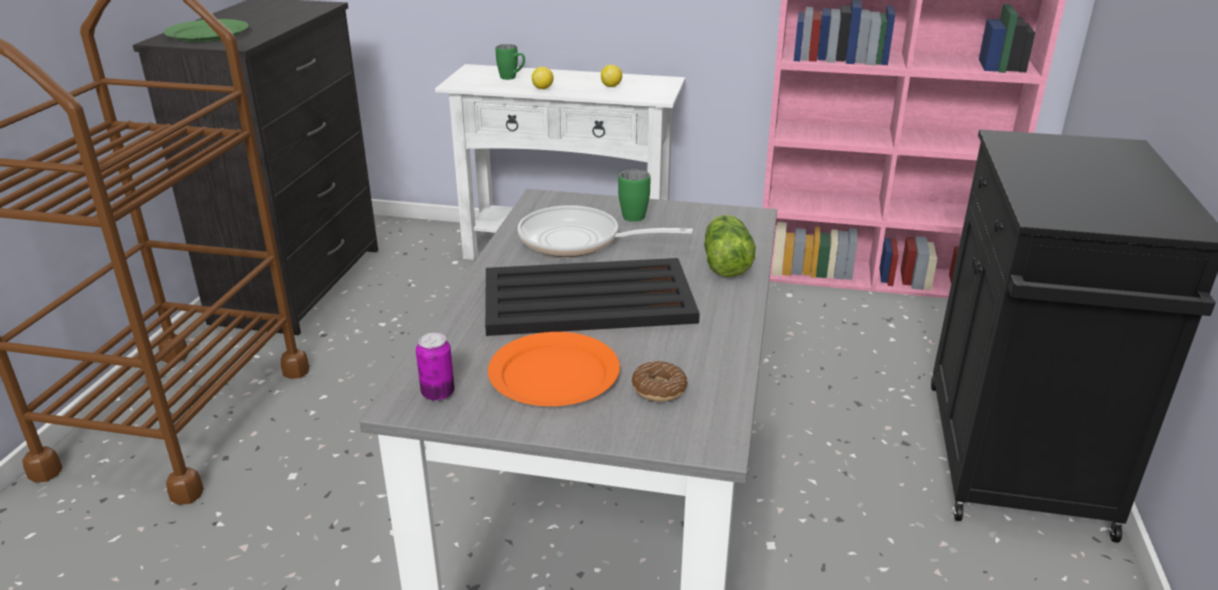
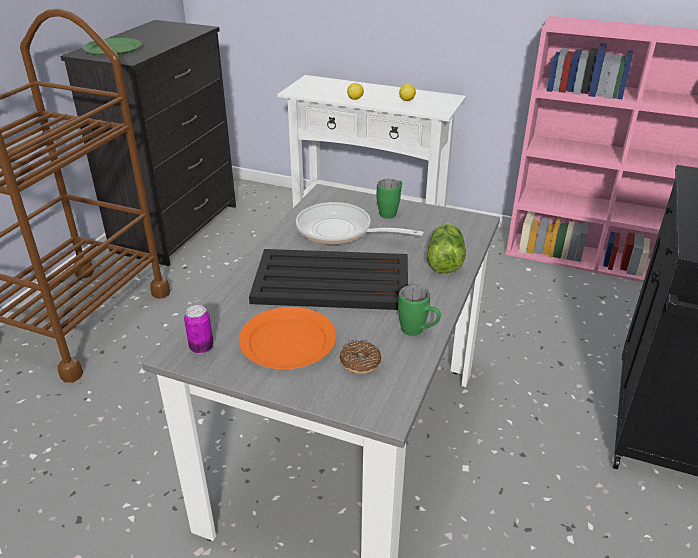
camera: 10 degrees right, 5 degrees up
(512, 78) = (335, 89): green mug -> green mug (418, 332)

